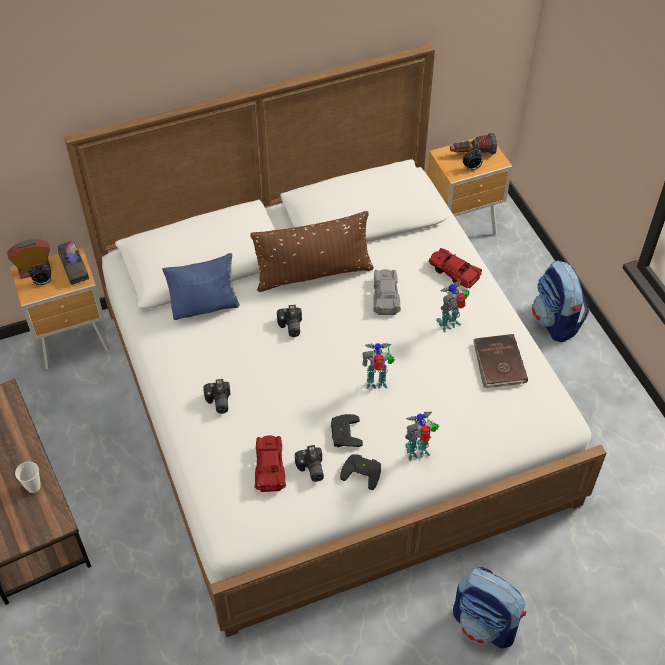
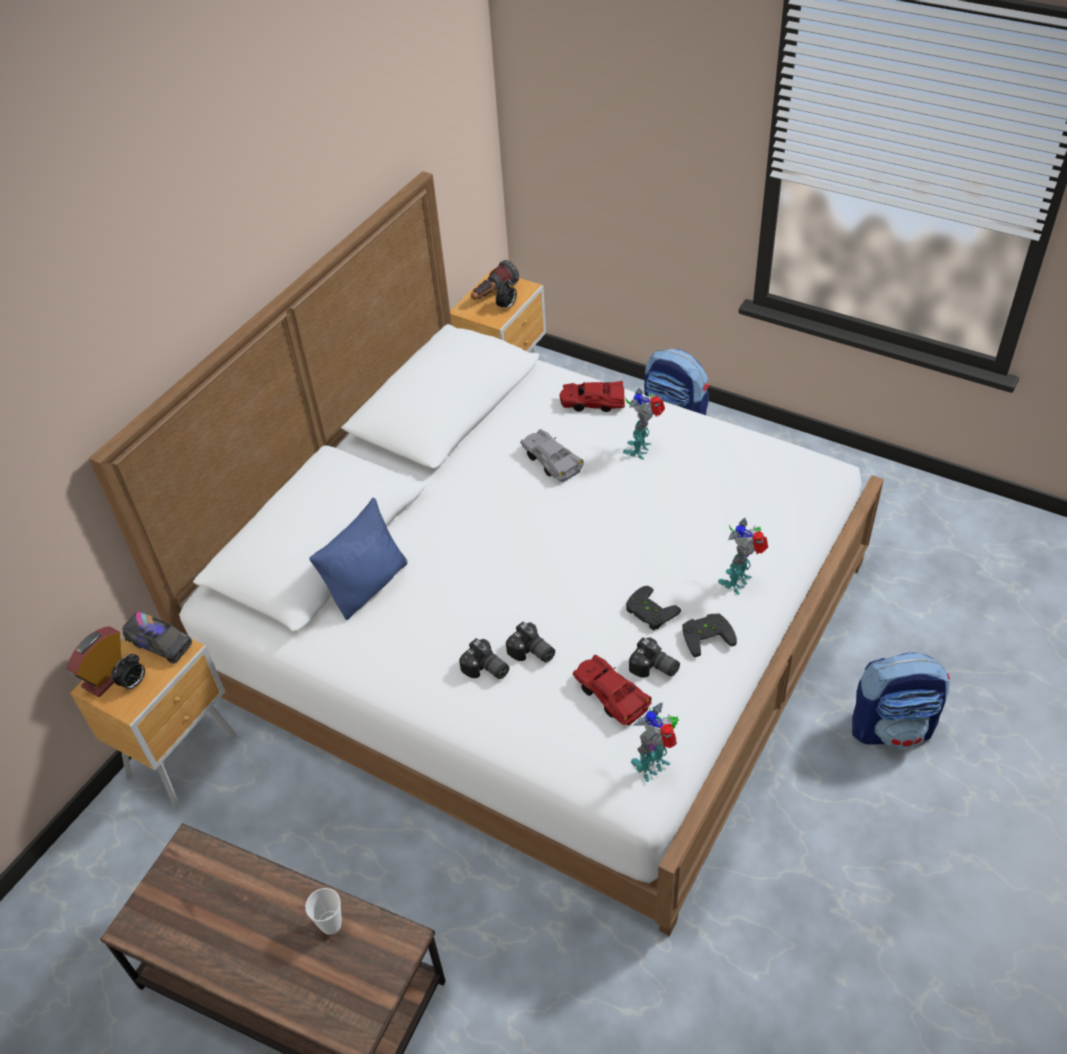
camera: 35 degrees left, 5 degrees down
(290, 327) = (484, 548): camera -> camera (531, 653)
(313, 274) = (454, 484): brown pillow -> none
(377, 383) = (631, 544): toy robot -> toy robot (654, 766)
(498, 363) = (722, 455): brown book -> none

